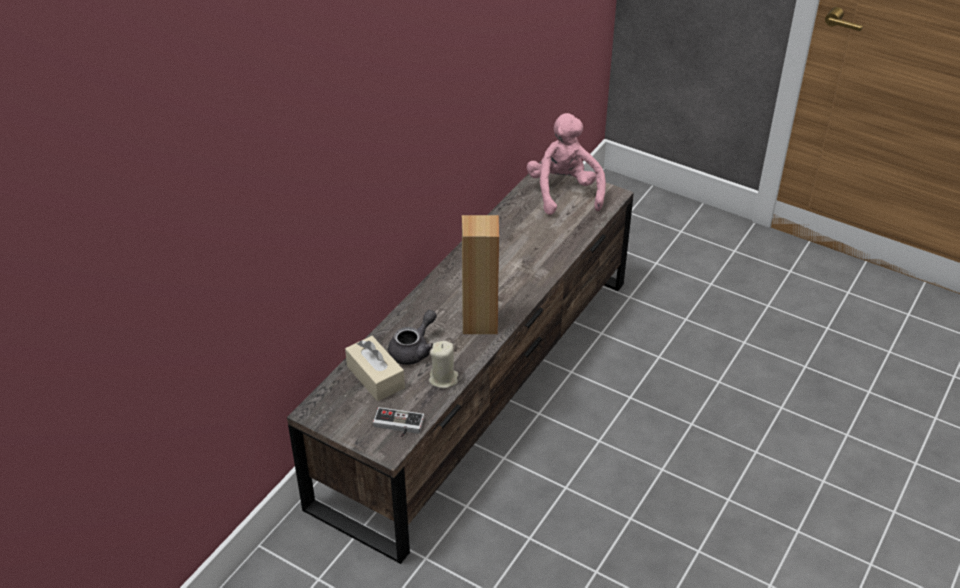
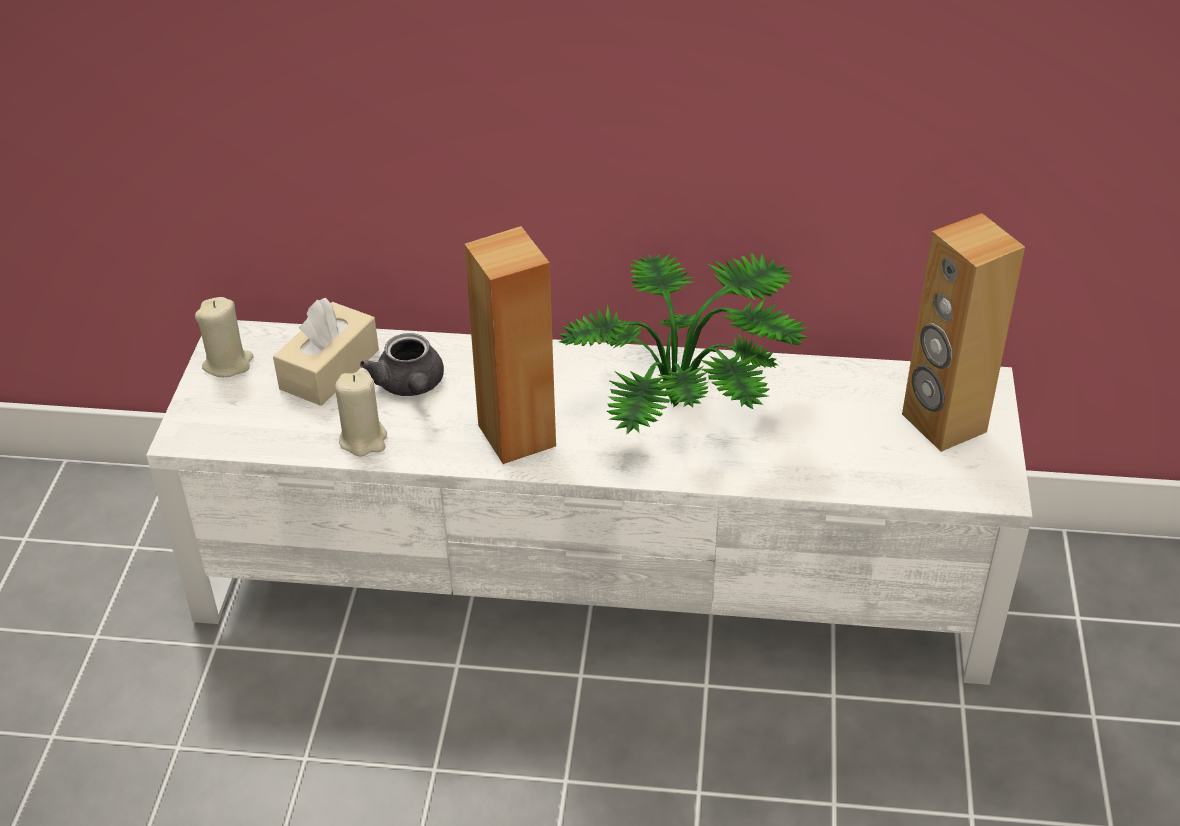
camera: 65 degrees right, 0 degrees up
(338, 417) = (228, 363): none -> beige candle
(397, 426) = (237, 427): game controller -> none
(414, 350) = (410, 386): grey teapot -> grey teapot turned 60 degrees clockwise
(480, 385) = (596, 579): brown tv stand -> white tv stand
(501, 261) = (687, 409): none -> potted plant
(564, 192) = (943, 423): pink plush toy -> brown speaker

